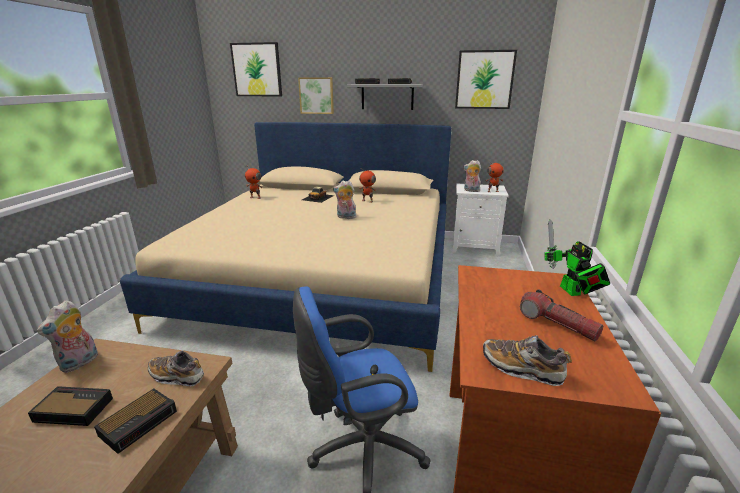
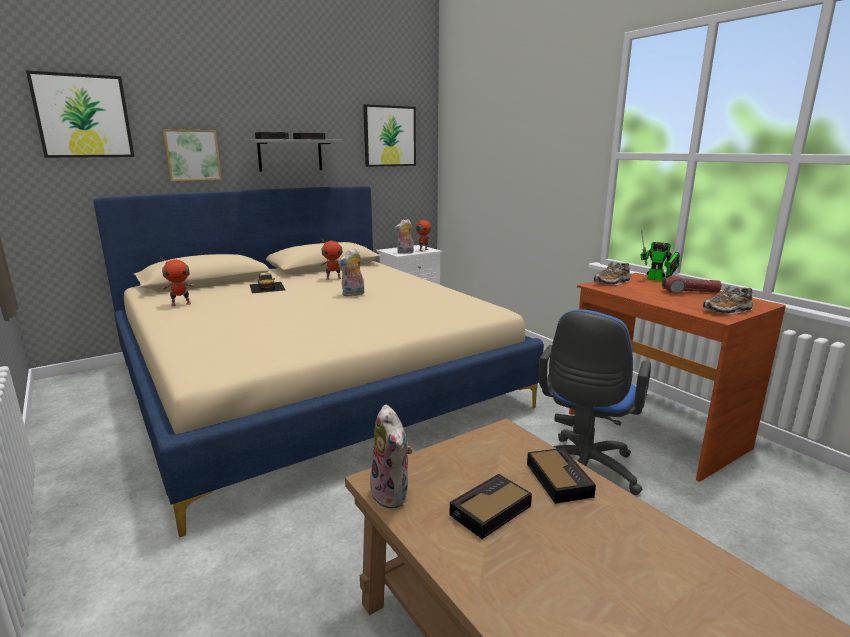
camera: 45 degrees left, 5 degrees down
(177, 376) = (504, 447): shoe -> shoe (612, 282)

